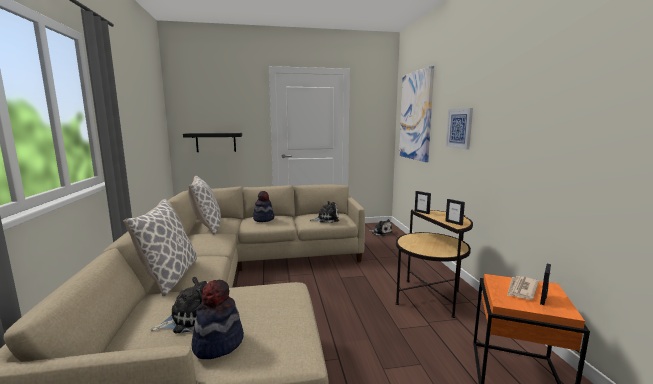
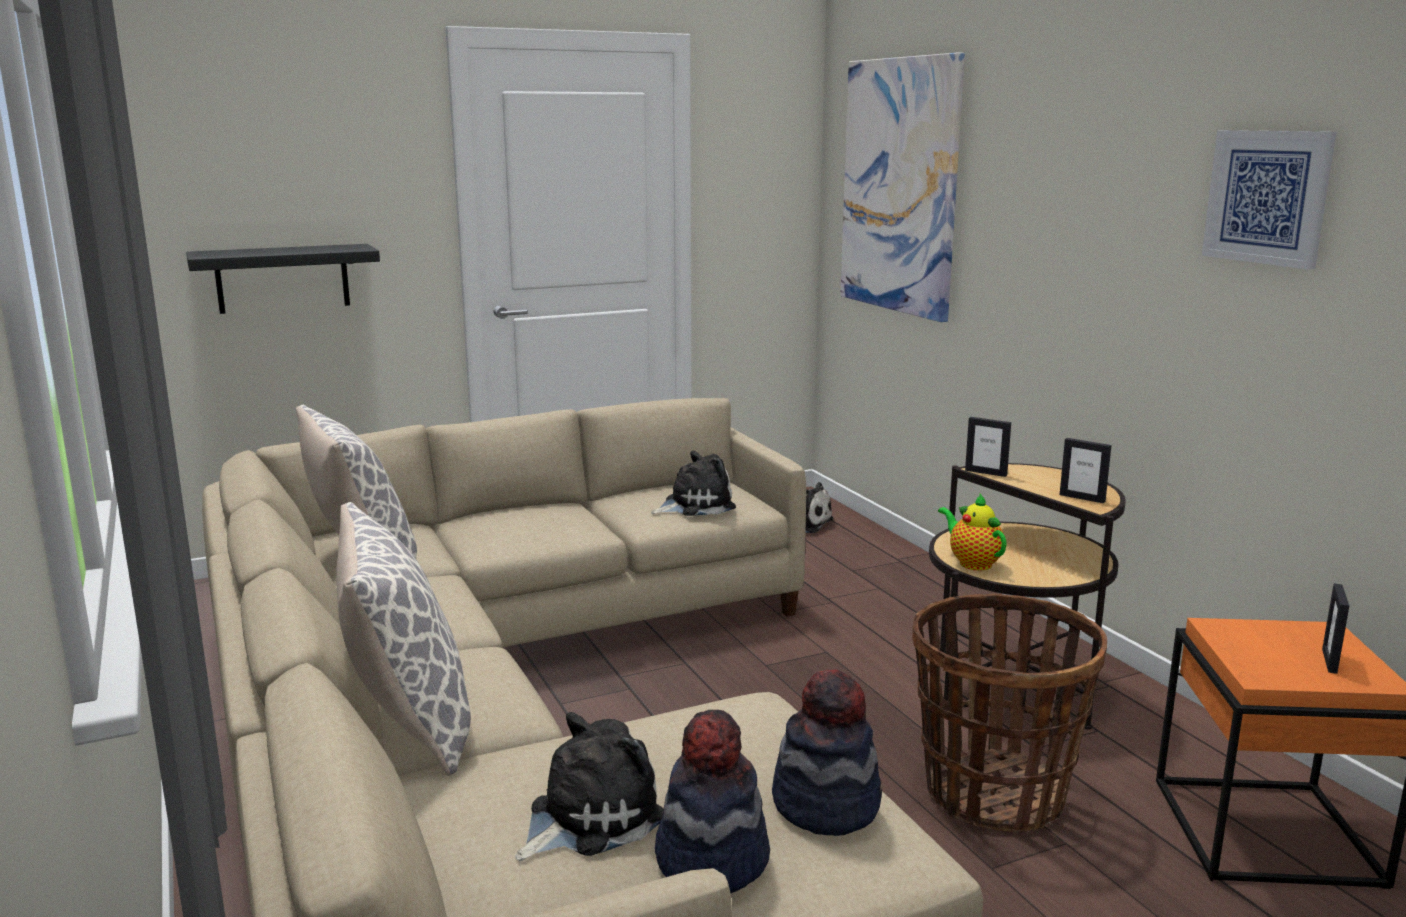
camera: 15 degrees left, 5 degrees up
(264, 219) = (517, 521): hat -> hat (826, 804)
(400, 337) = (993, 793): none -> basket
(409, 245) = (972, 563): none -> teapot
(459, 128) = (1054, 240): picture -> picture (1268, 197)
(521, 289) = (1279, 645): newspaper -> none

